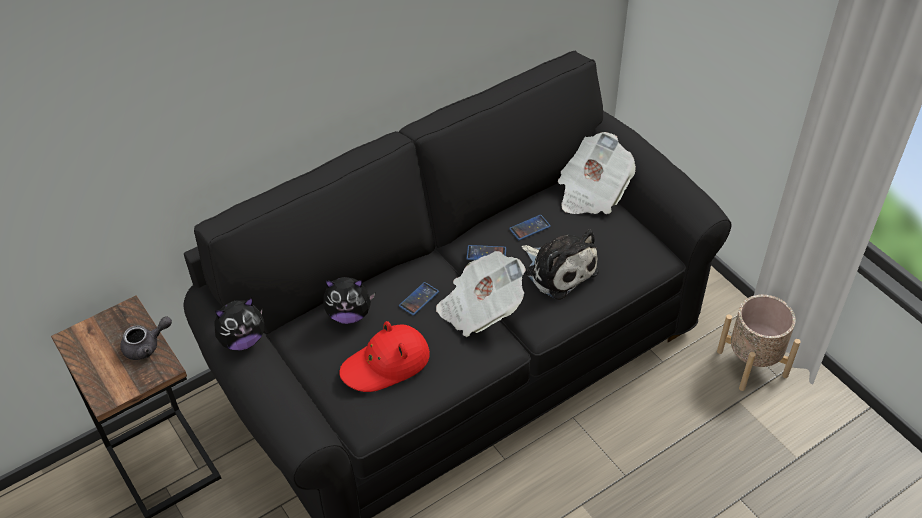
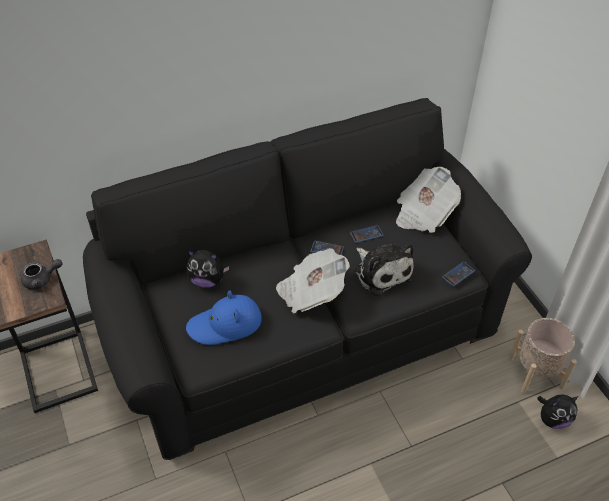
camera: 10 degrees right, 0 degrees up
(242, 340) = (115, 287): plush toy -> plush toy (553, 419)
(386, 364) = (225, 324): red hat -> blue hat
(419, 299) = (264, 277): phone -> phone (458, 274)

